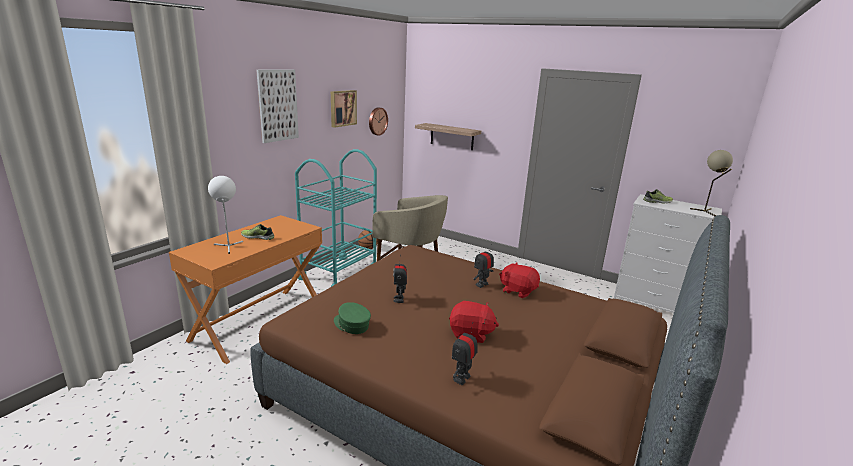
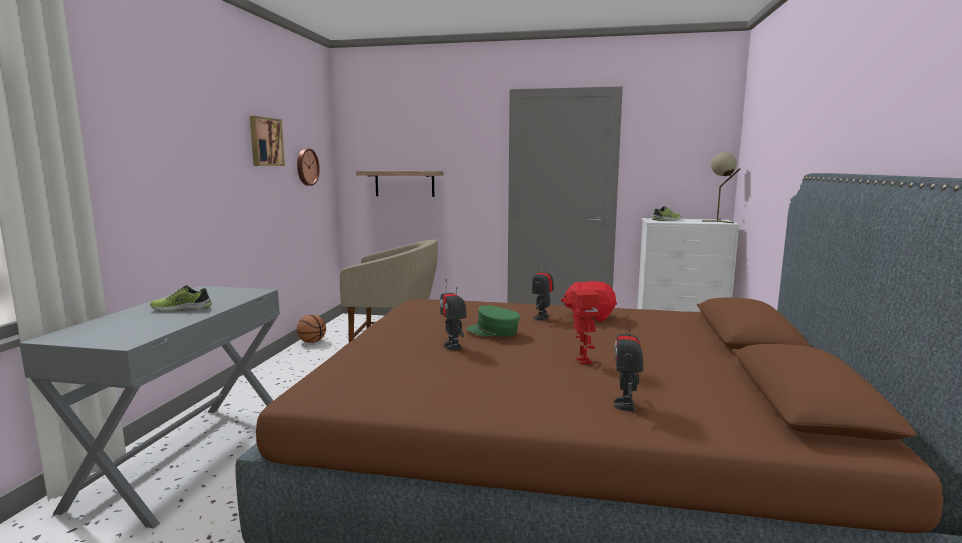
camera: 20 degrees left, 10 degrees down
(228, 247) = (138, 323): white table lamp -> none
(259, 322) = (186, 457): orange desk -> grey desk
(277, 105) = (182, 122): picture -> none
(339, 273) = (286, 375): turquoise cart -> none
(351, 325) = (412, 382): green cap -> green cap (493, 331)
(471, 334) = (583, 361): red plush toy -> toy robot

